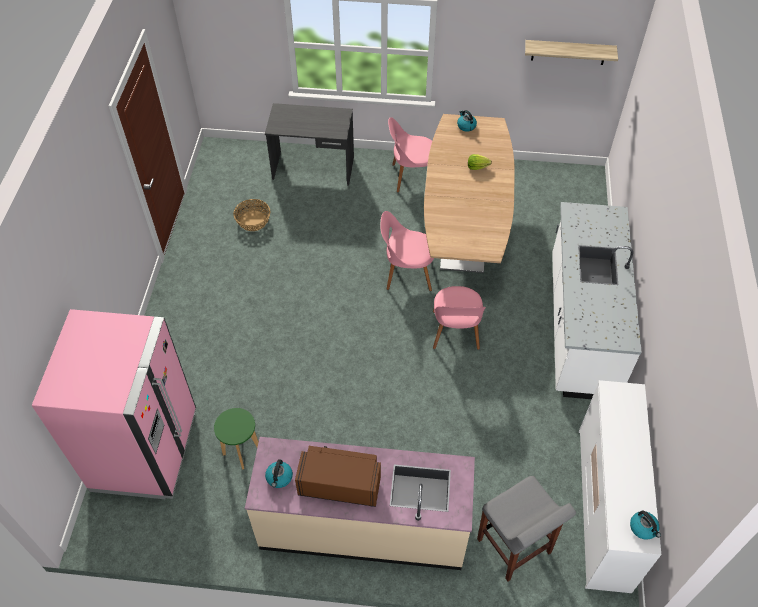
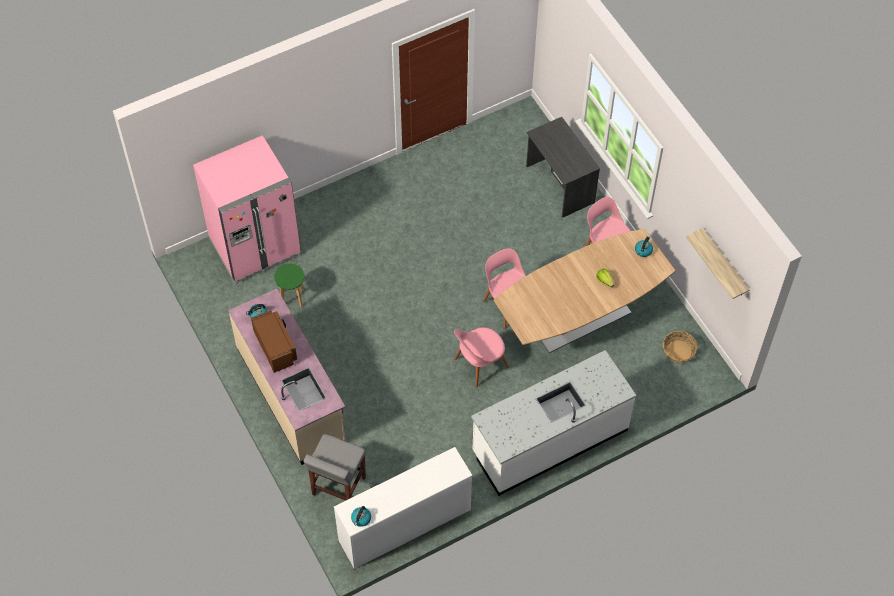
camera: 55 degrees right, 5 degrees up
(253, 221) = (477, 181): basket -> basket (678, 351)

